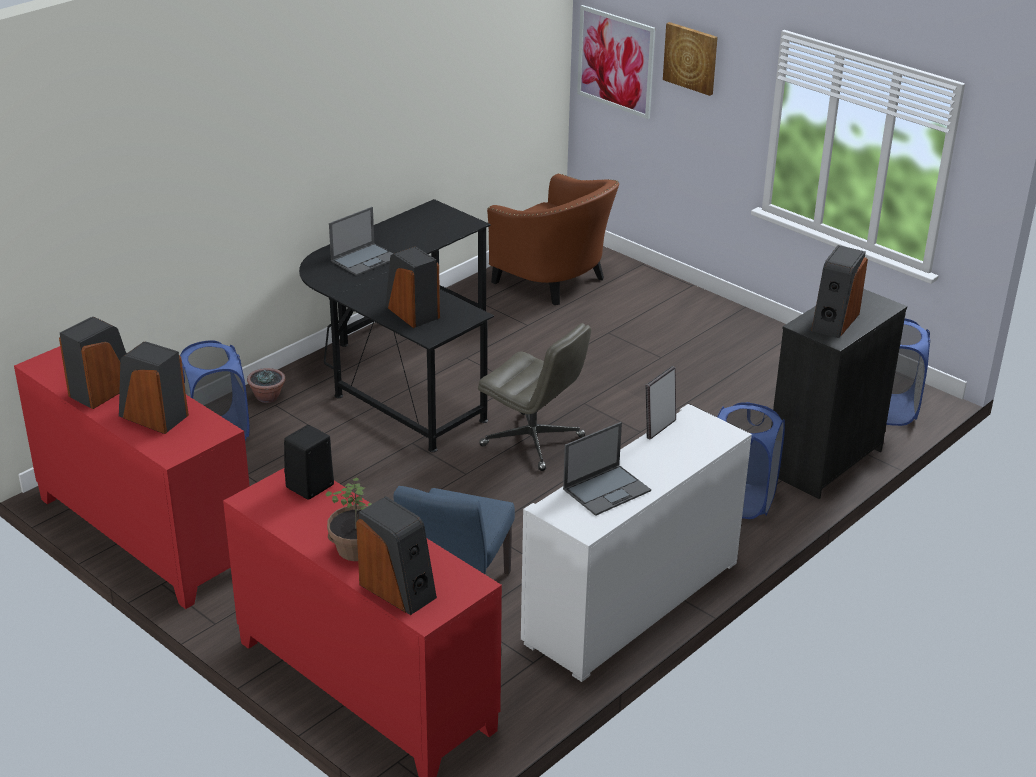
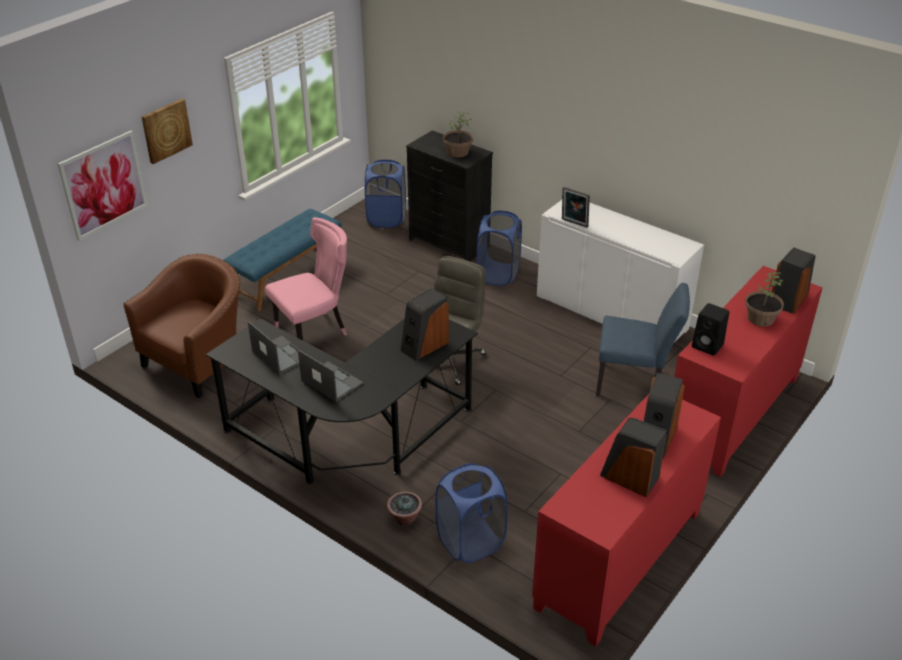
camera: 95 degrees left, 5 degrees up
(604, 349) = (315, 332): none -> pink chair
(607, 489) = (647, 239): laptop -> laptop (279, 355)
(728, 331) = (287, 276): none -> blue bench
(834, 321) = (457, 152): speaker -> potted plant

